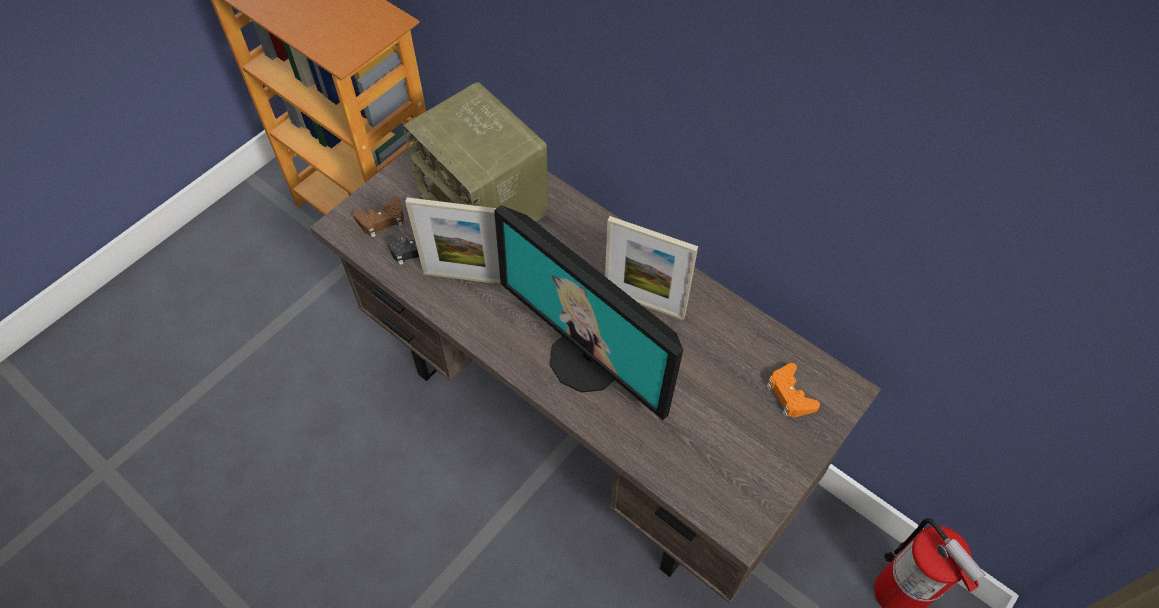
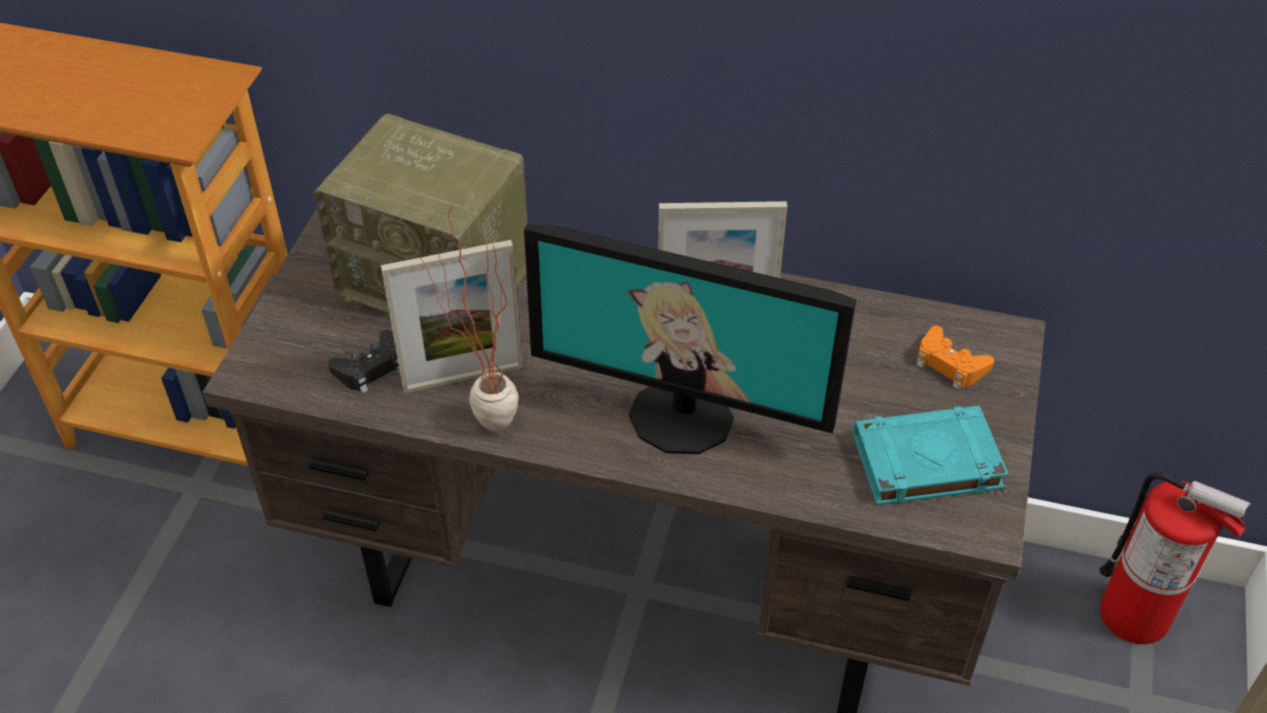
camera: 25 degrees left, 10 degrees down
(382, 220) = (305, 349): brown game controller -> none
(458, 313) = (481, 422): none -> potted plant
(728, 461) = (925, 462): none -> turquoise book

